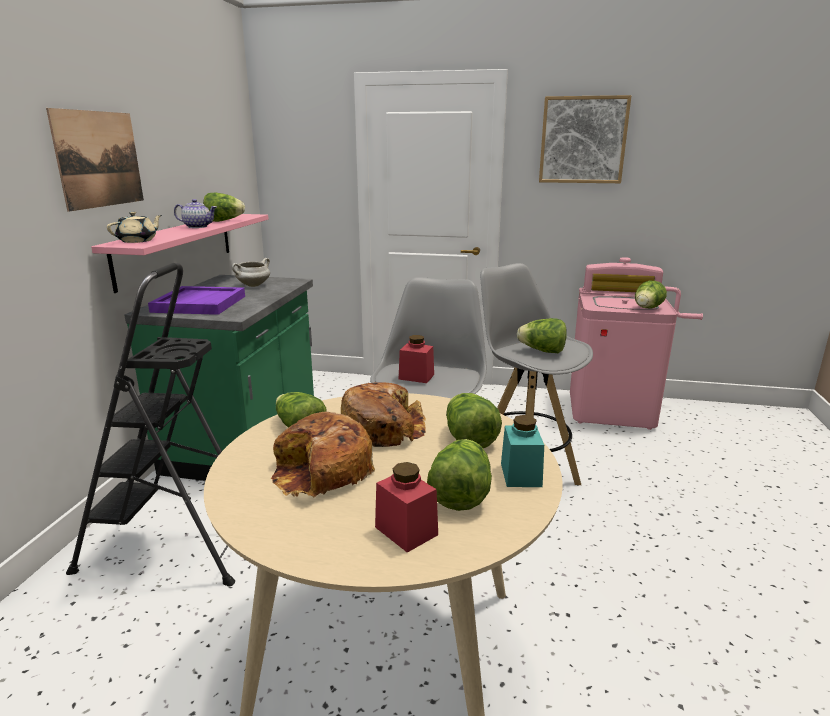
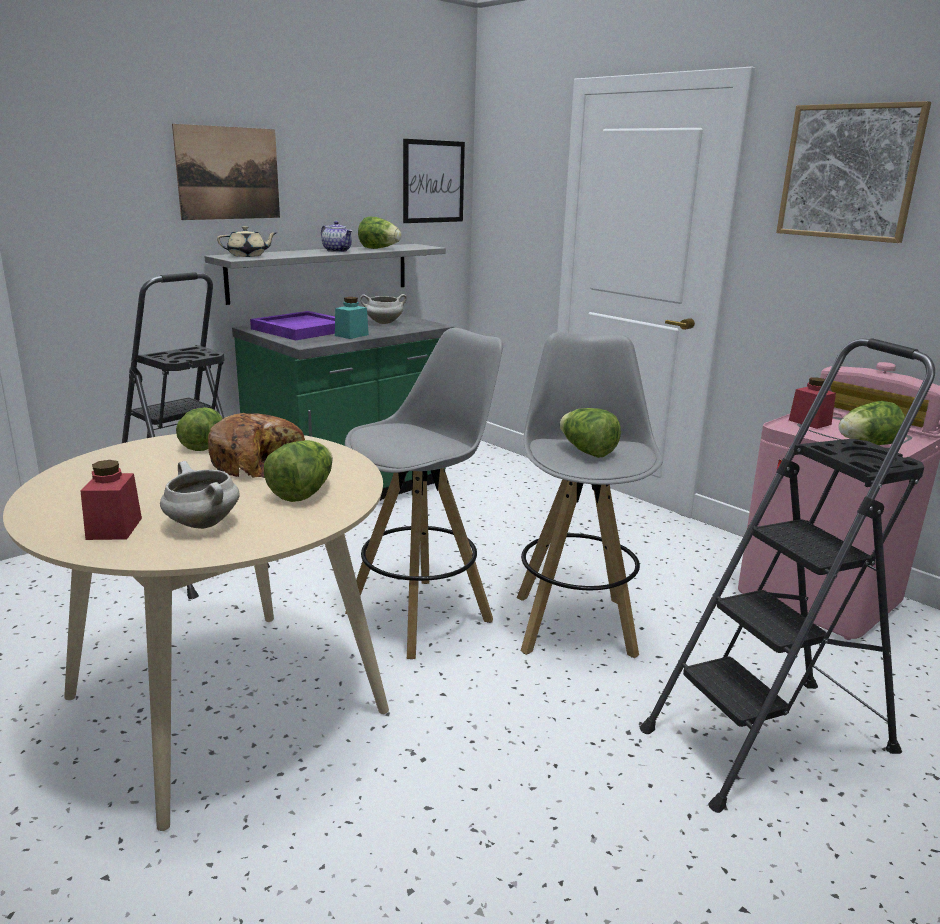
camera: 35 degrees right, 0 degrees up
(176, 248) = (321, 272): pink shelf -> grey shelf
(234, 158) = (433, 181): none -> picture
(322, 472) = (150, 475): bread -> none
(416, 377) = (395, 438): red jar -> red jar (809, 422)
(460, 495) = (201, 524): lettuce -> white cooking pot
(521, 475) = (278, 529): turquoise jar -> turquoise jar (351, 335)
(695, 500) = (772, 738): none -> step ladder

